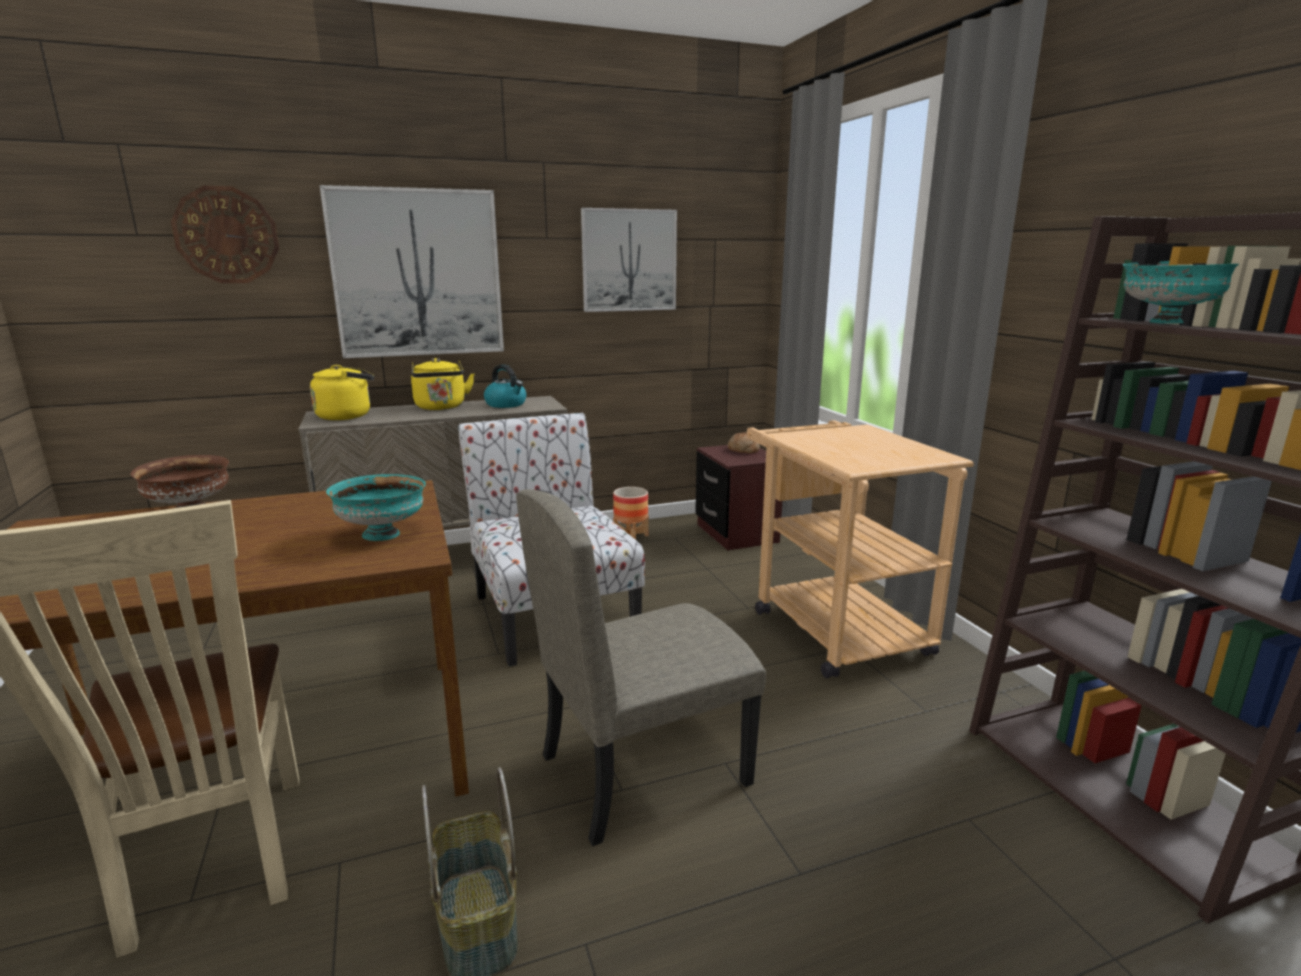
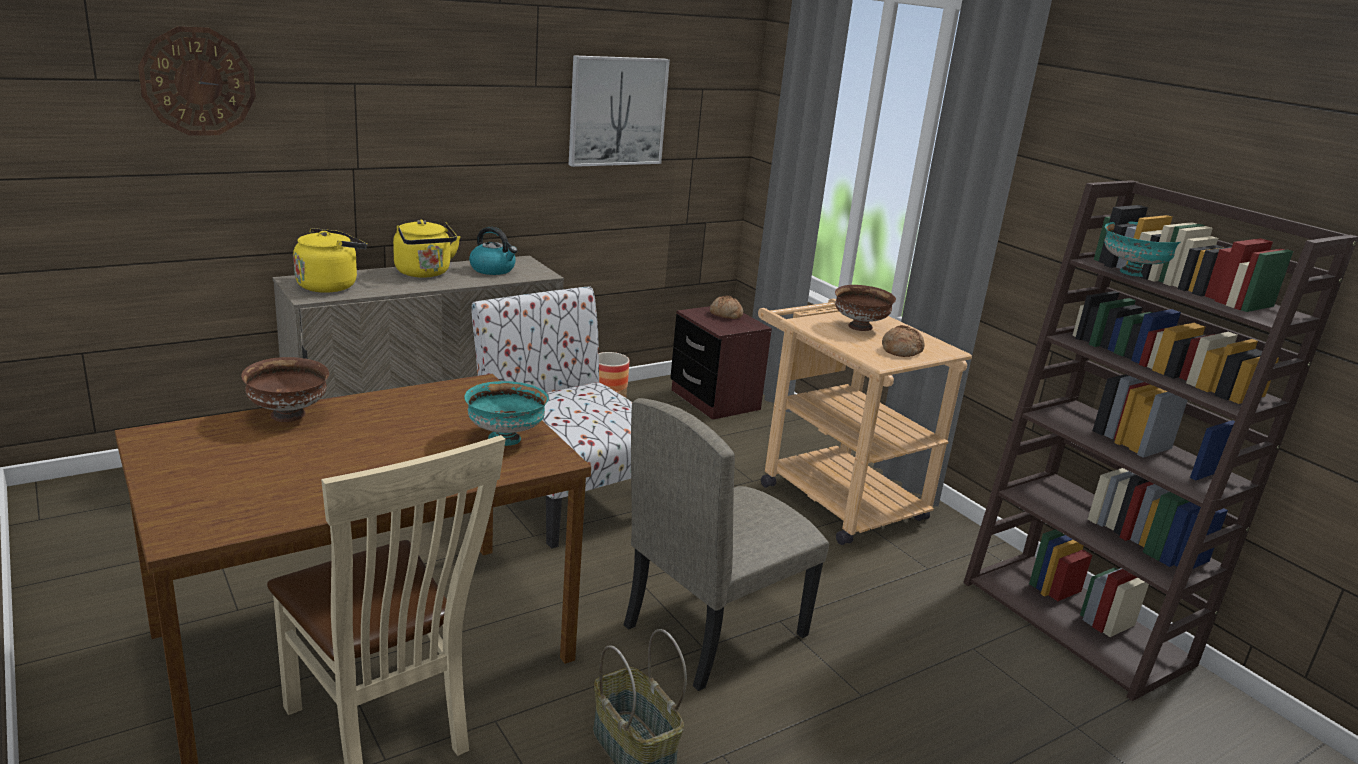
camera: 15 degrees left, 5 degrees up
(417, 273) = (401, 125): picture -> none
(847, 439) = (860, 327): none -> brown bowl
(885, 457) = (901, 350): none -> bread

